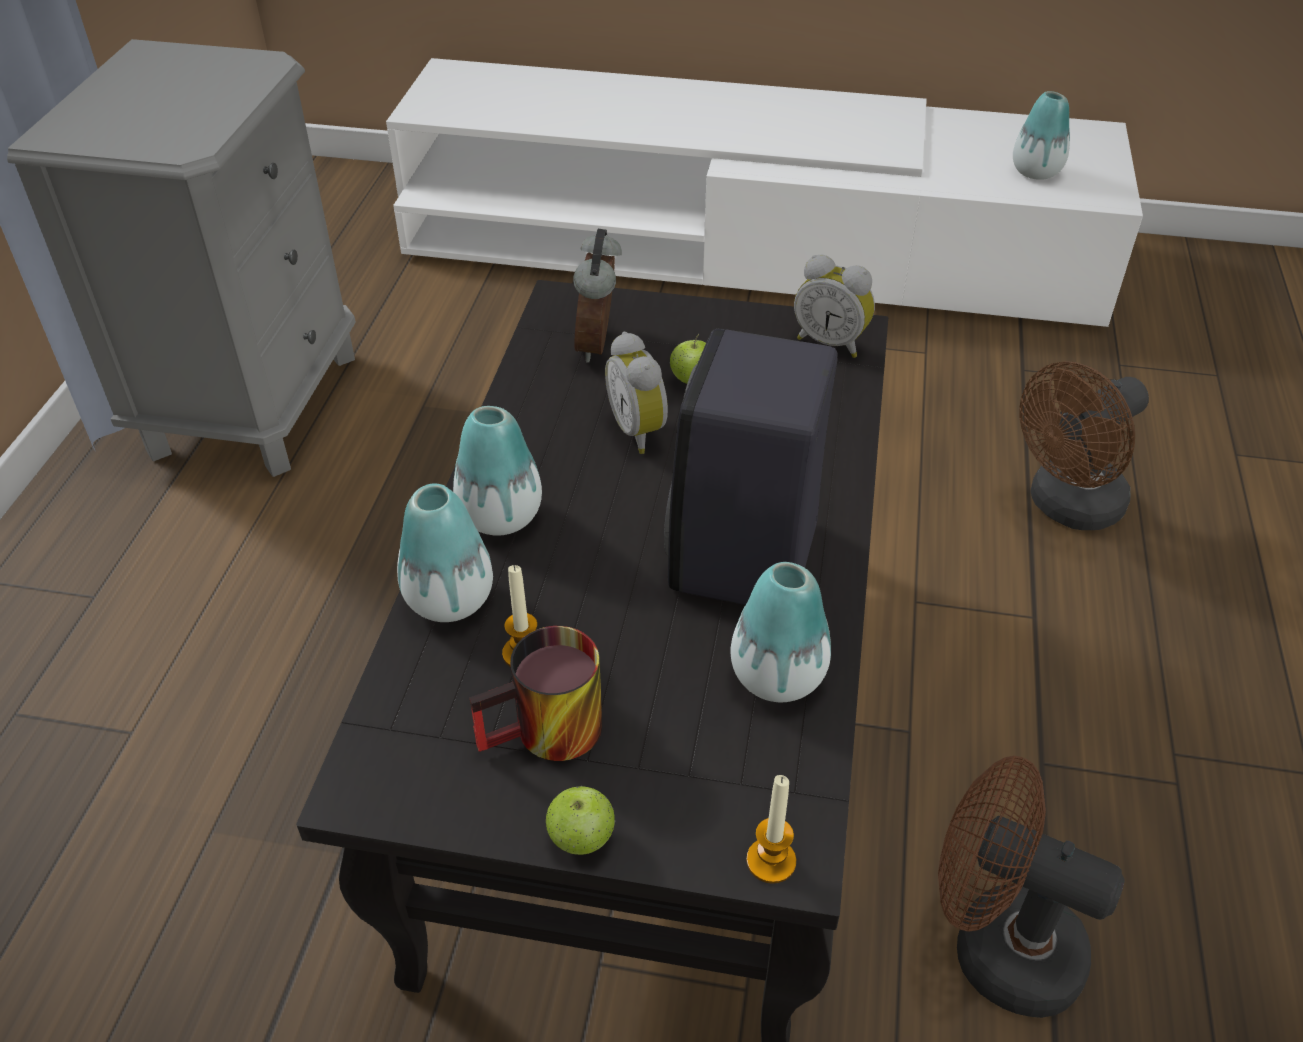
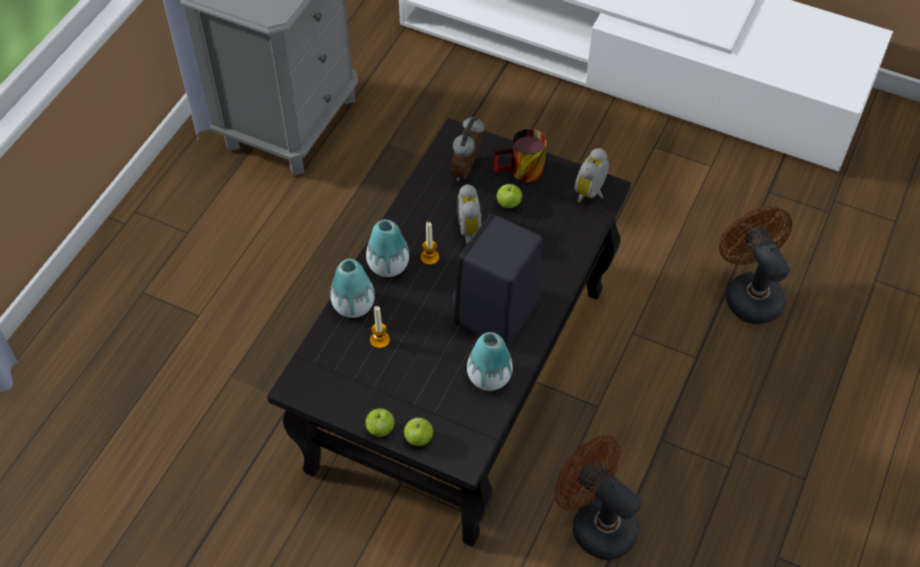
camera: 15 degrees right, 10 degrees up
(548, 737) = (379, 382): mug -> mug (521, 172)
(675, 839) = (418, 439): none -> apple
(771, 861) = (455, 457): candle -> candle (429, 257)
(831, 342) = (592, 193): alarm clock -> alarm clock turned 75 degrees clockwise
(1035, 172) = (808, 64): vase -> none
(1066, 507) = (749, 293): brown fan -> brown fan turned 90 degrees clockwise

